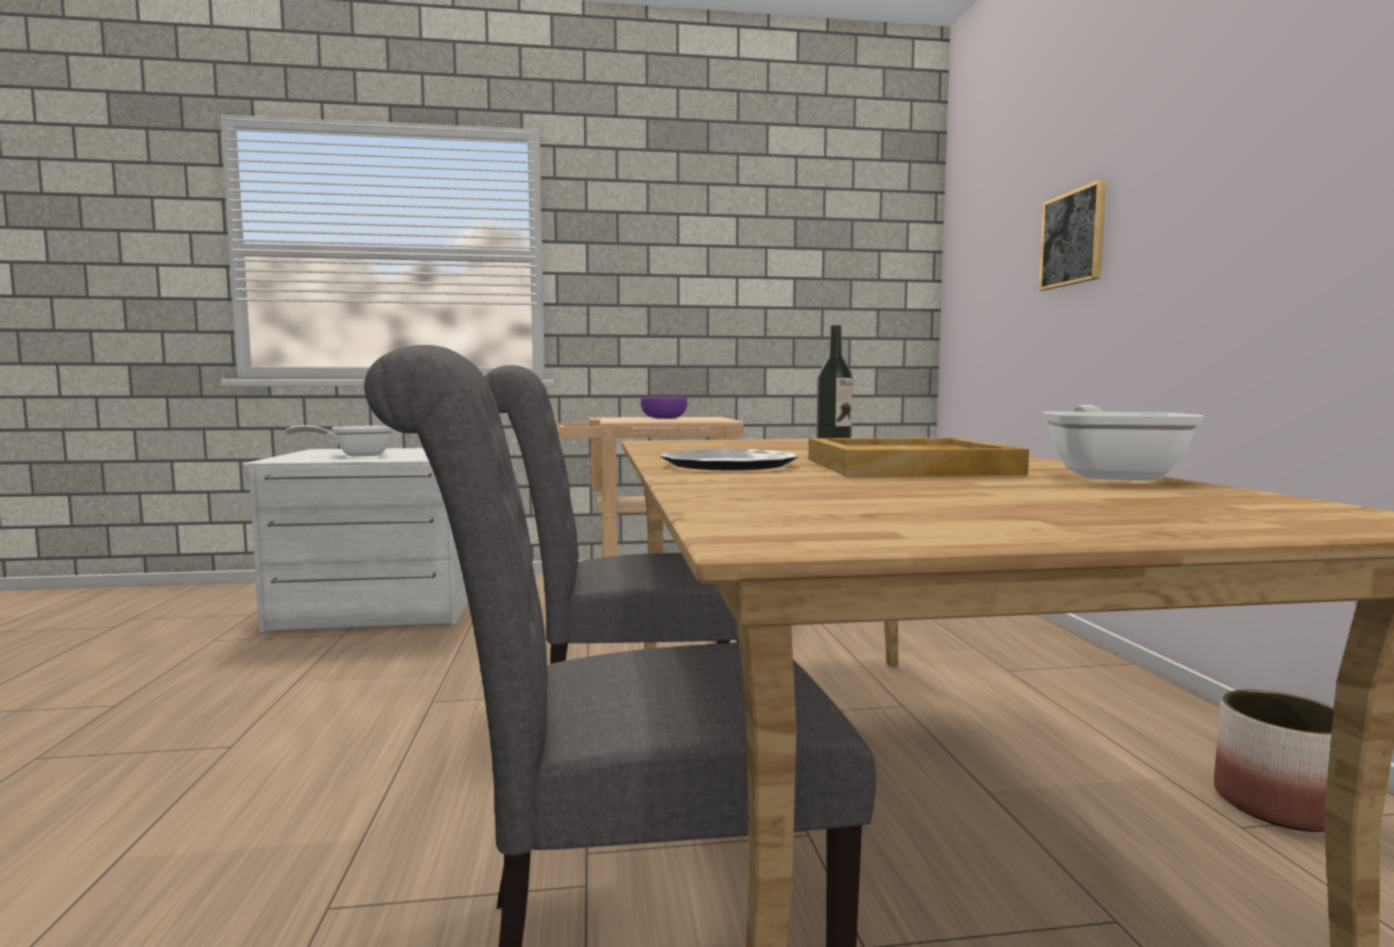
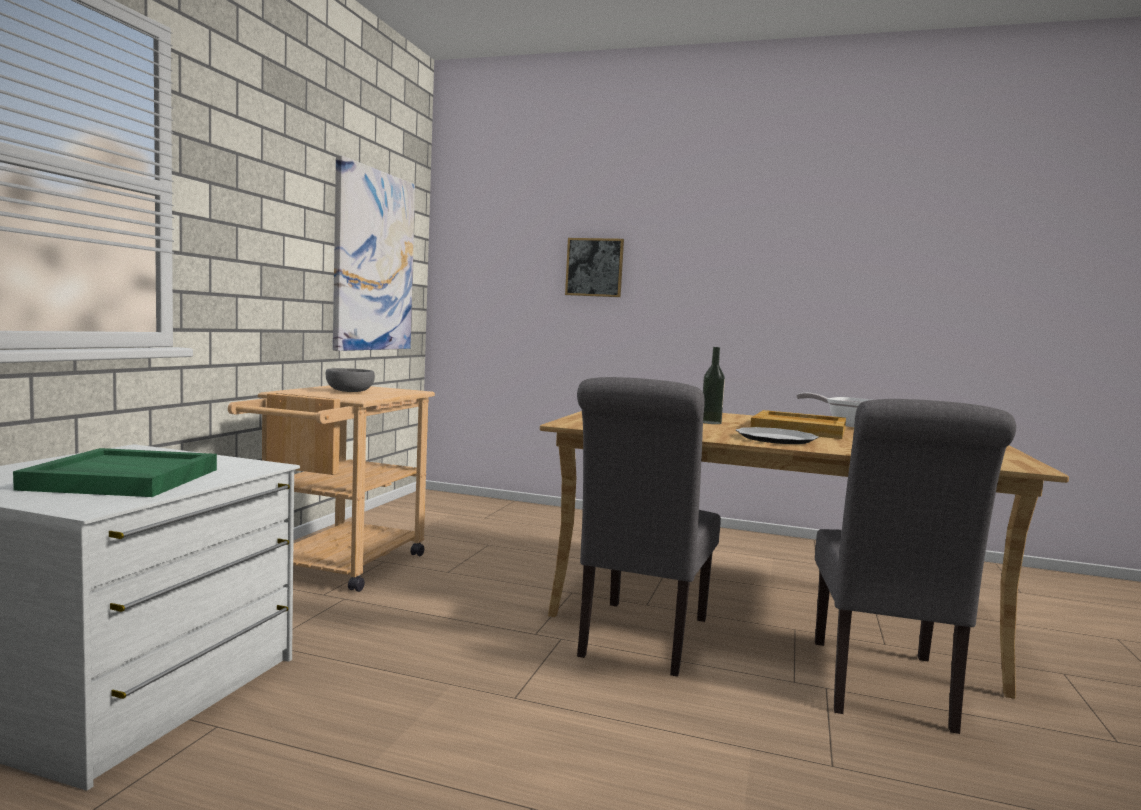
camera: 65 degrees left, 0 degrees up
(355, 455) = (121, 479): frying pan -> green tray
(663, 418) = (349, 391): purple bowl -> grey bowl
(821, 288) = (373, 261): none -> picture
(1280, 805) = (803, 553): planter -> none

